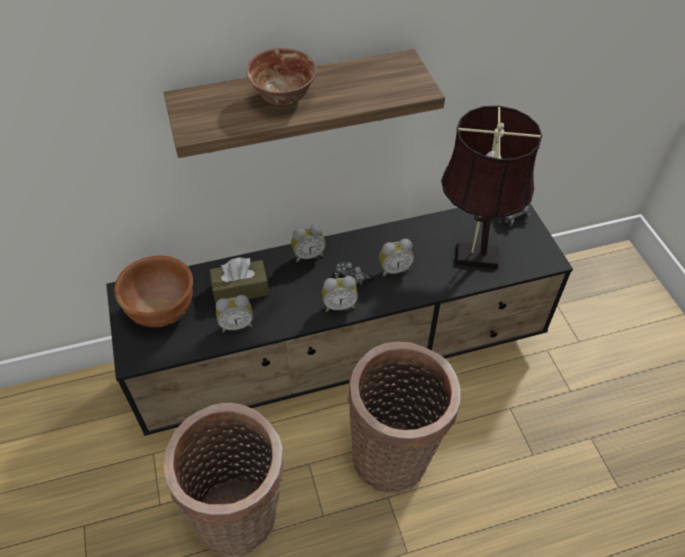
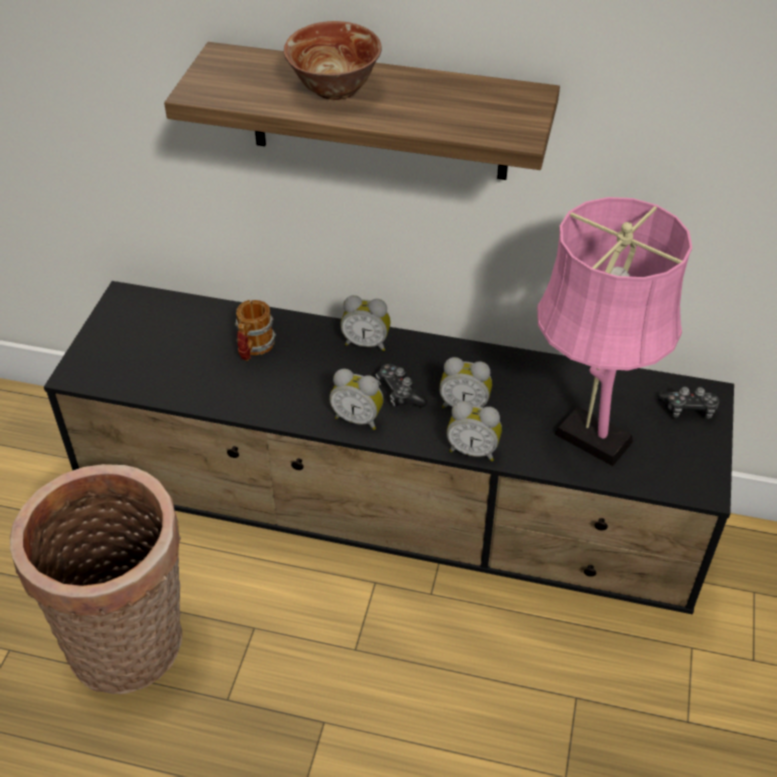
camera: 30 degrees right, 5 degrees down
(163, 311) = (149, 336): brown bowl -> none
(236, 325) = (217, 387): alarm clock -> alarm clock (473, 450)
(240, 289) = (253, 349): brown tissue box -> mug
(395, 454) = (371, 674): basket -> none
(471, 256) = (586, 434): brown table lamp -> pink table lamp

